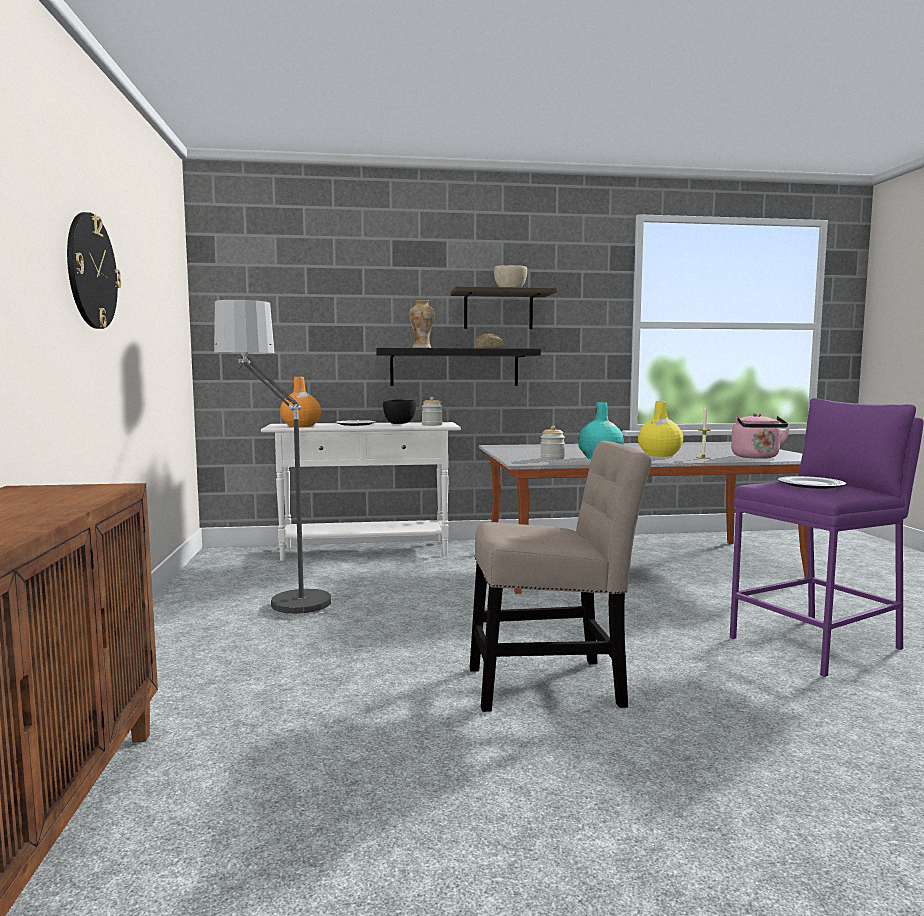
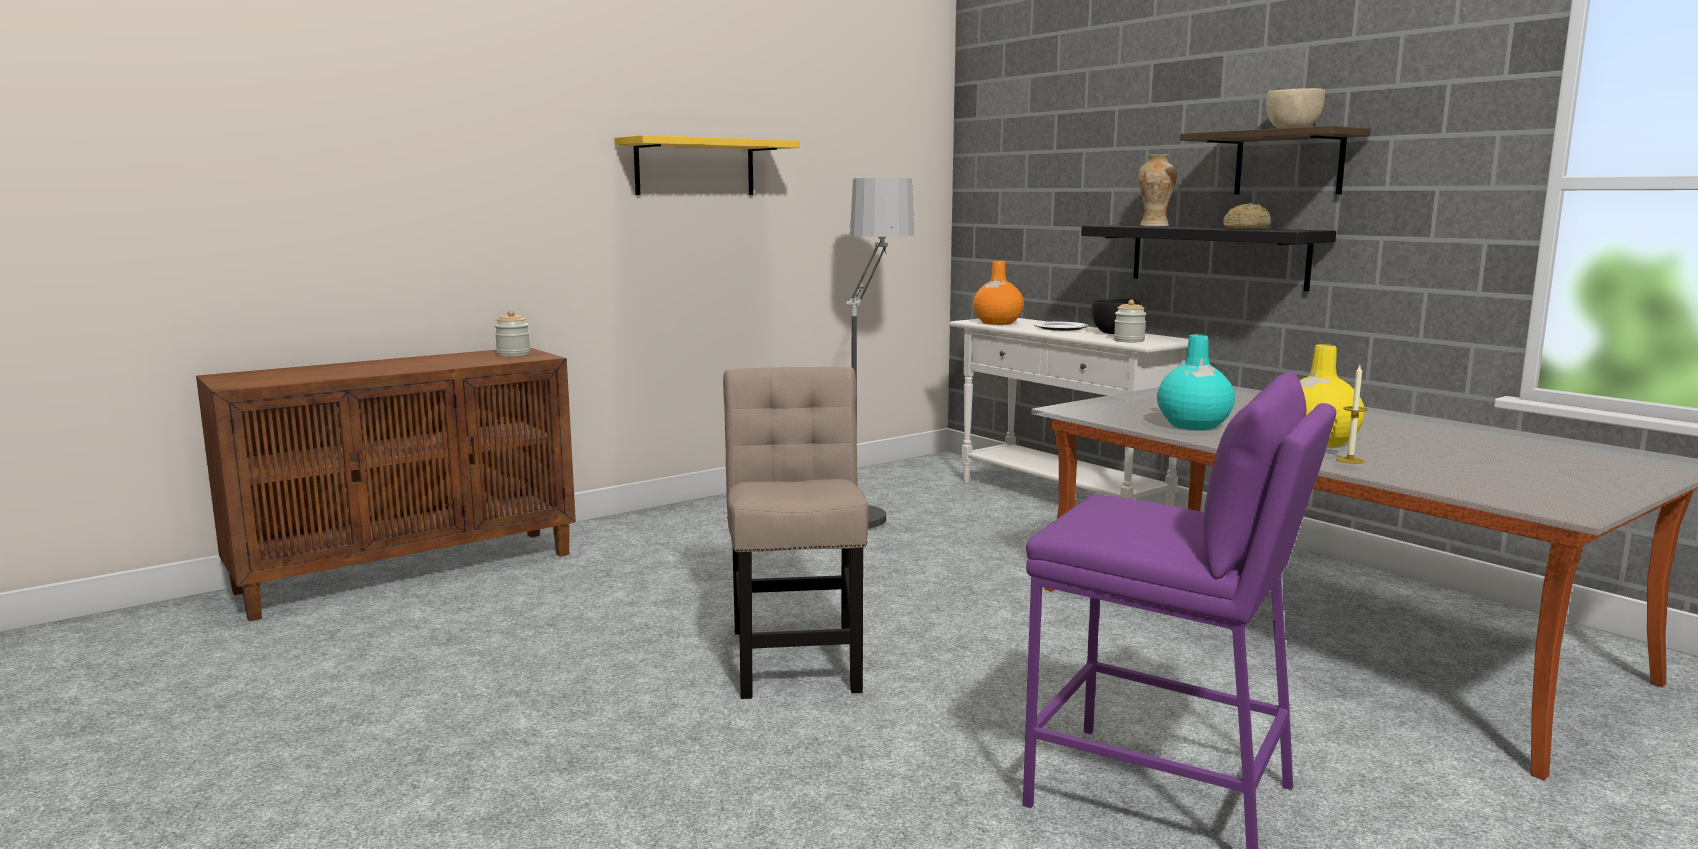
camera: 60 degrees right, 5 degrees up
(91, 271) = (695, 167): wall clock -> yellow shelf
(552, 458) = (1135, 412): jar -> jar (513, 354)
(553, 685) = (796, 655): beige chair -> beige chair turned 150 degrees counterclockwise
(756, 457) = (1454, 483): pink kettle -> none
(810, 485) = (1139, 516): plate -> none

